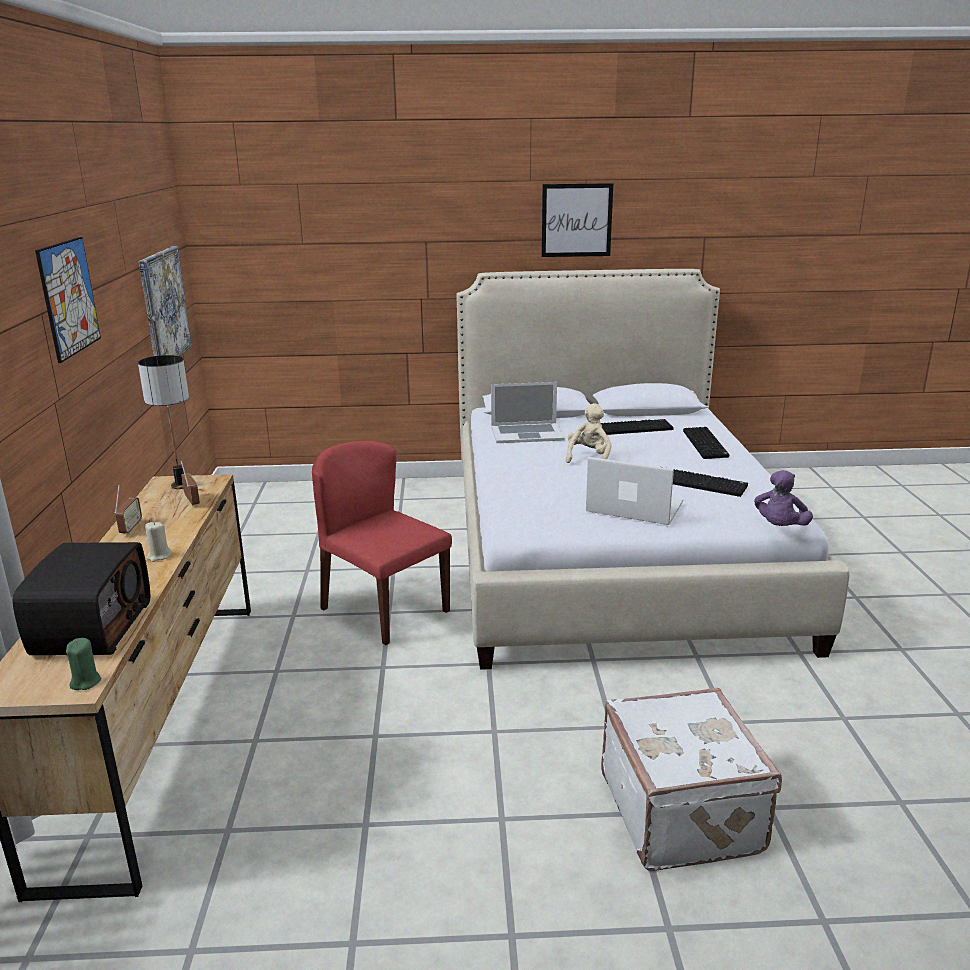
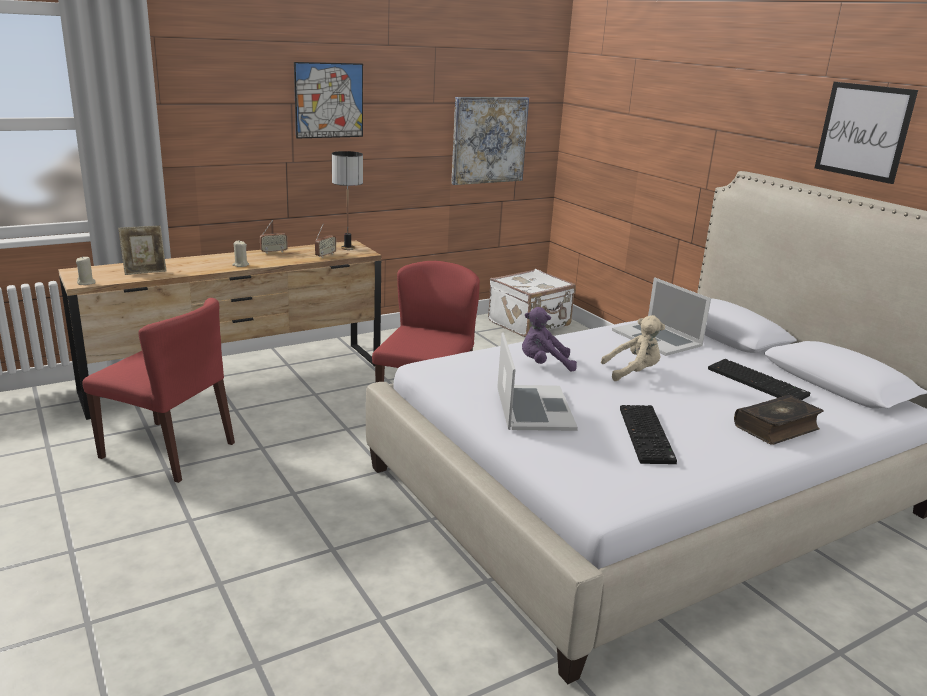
camera: 60 degrees right, 0 degrees up
(85, 682) = (86, 283): green candle -> beige candle
(91, 627) = (145, 271): radio -> picture frame
(317, 815) = (169, 450): none -> red chair
(682, 812) = (229, 609): white suitcase -> white suitcase (530, 324)
(706, 444) = (777, 428): keyboard -> book
(779, 528) = (577, 495): purple plush toy -> purple plush toy (544, 365)

